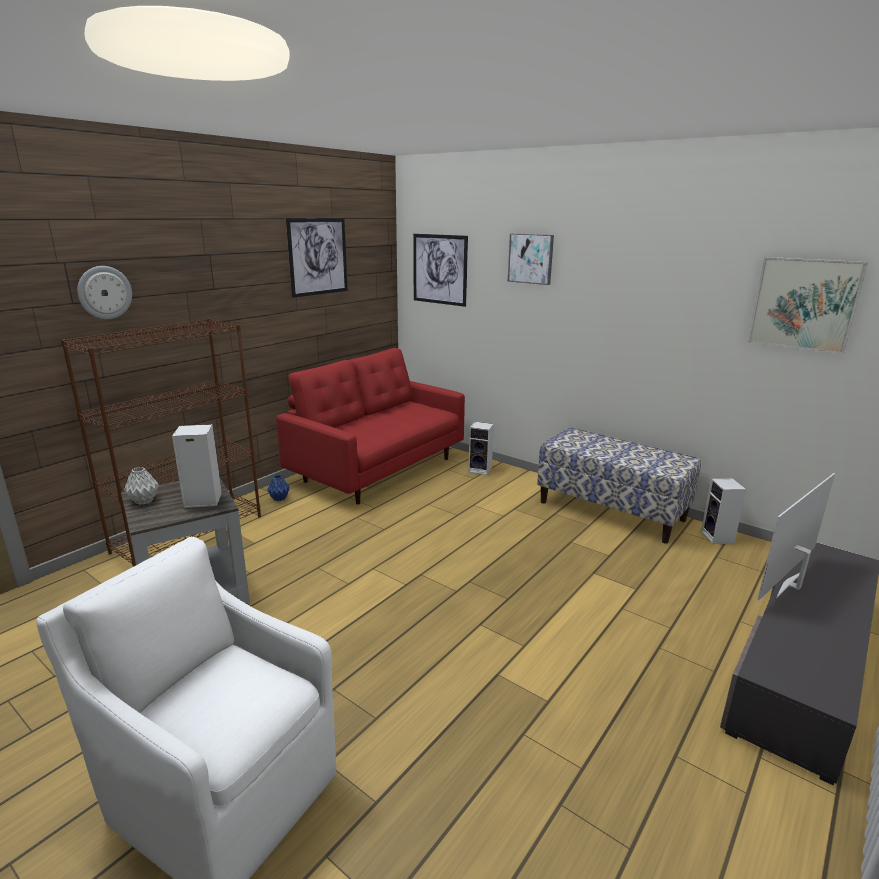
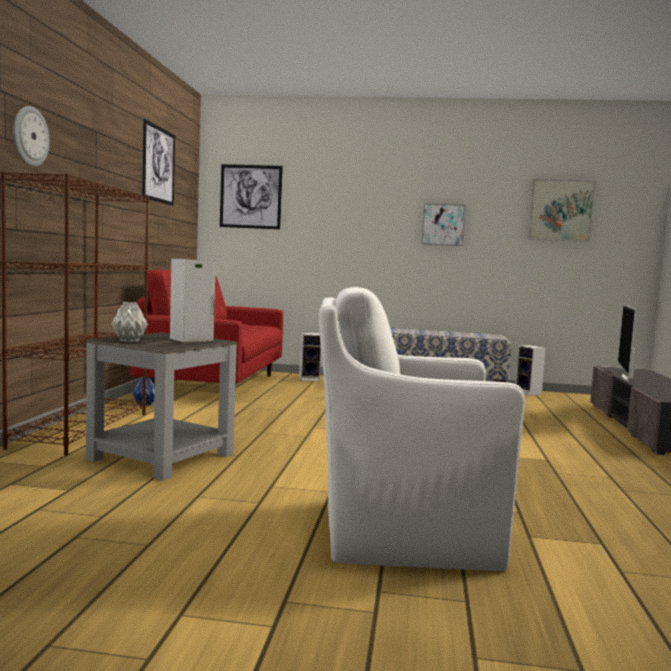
camera: 30 degrees left, 15 degrees down
(531, 258) = (347, 184): picture -> picture (443, 224)

